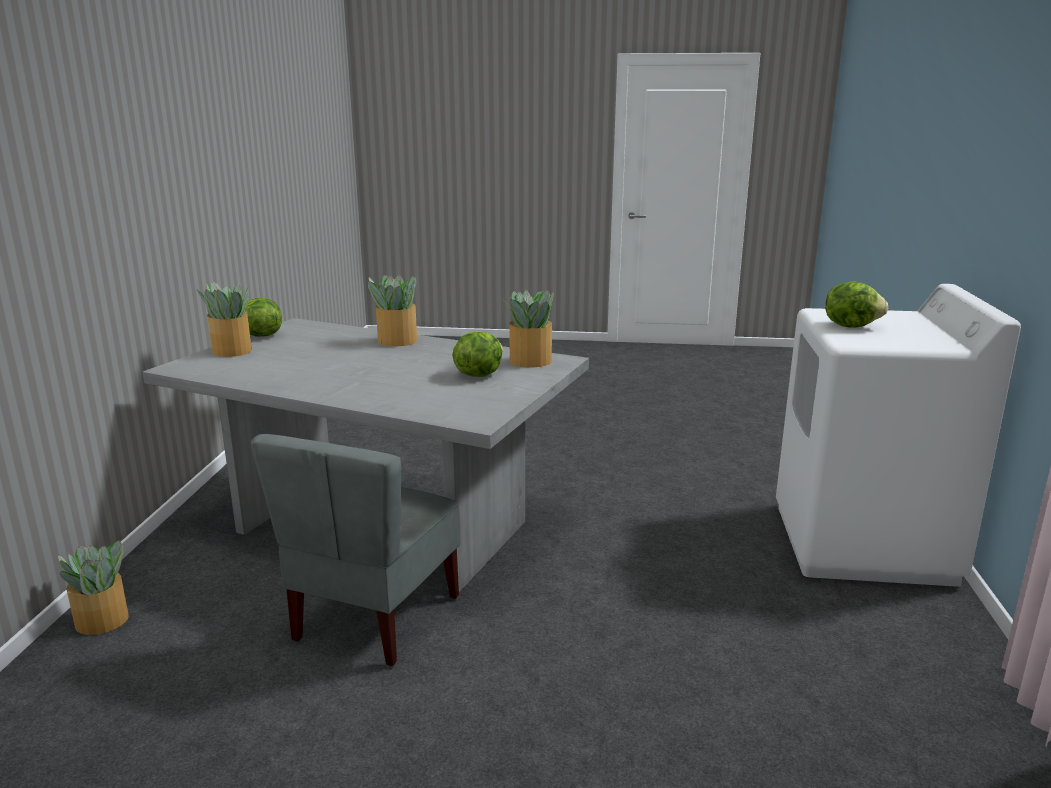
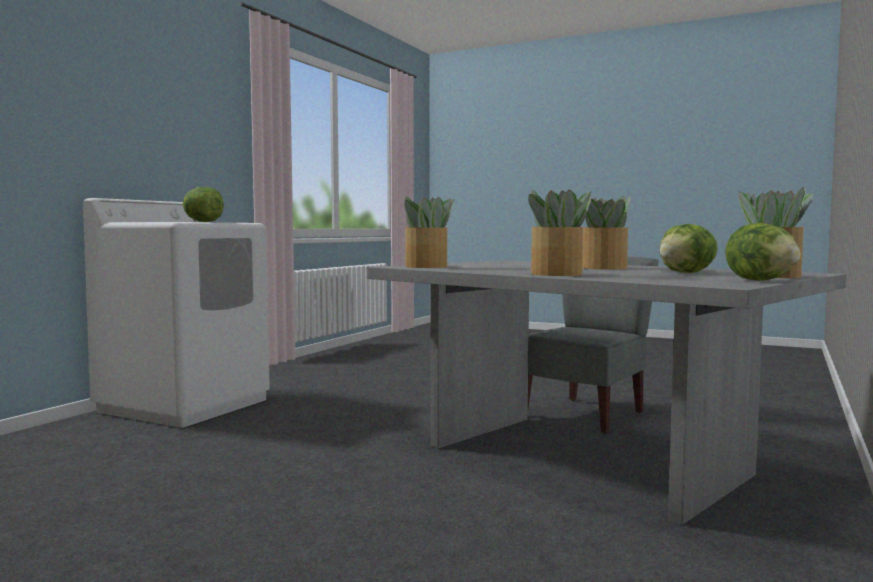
camera: 160 degrees left, 15 degrees down
(103, 621) = (808, 434): potted plant -> potted plant (603, 268)
(478, 374) = (485, 265): lettuce -> lettuce (687, 273)

